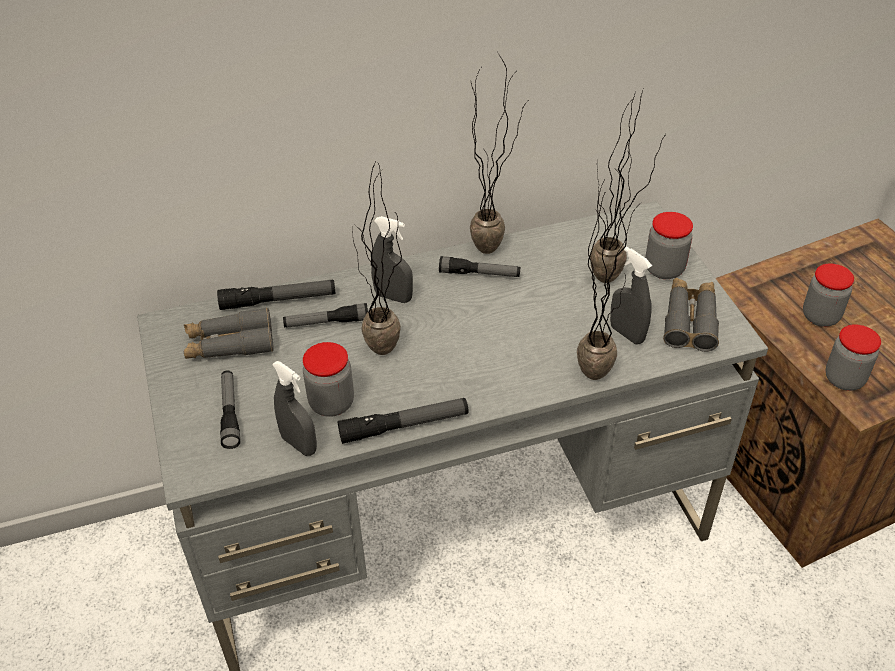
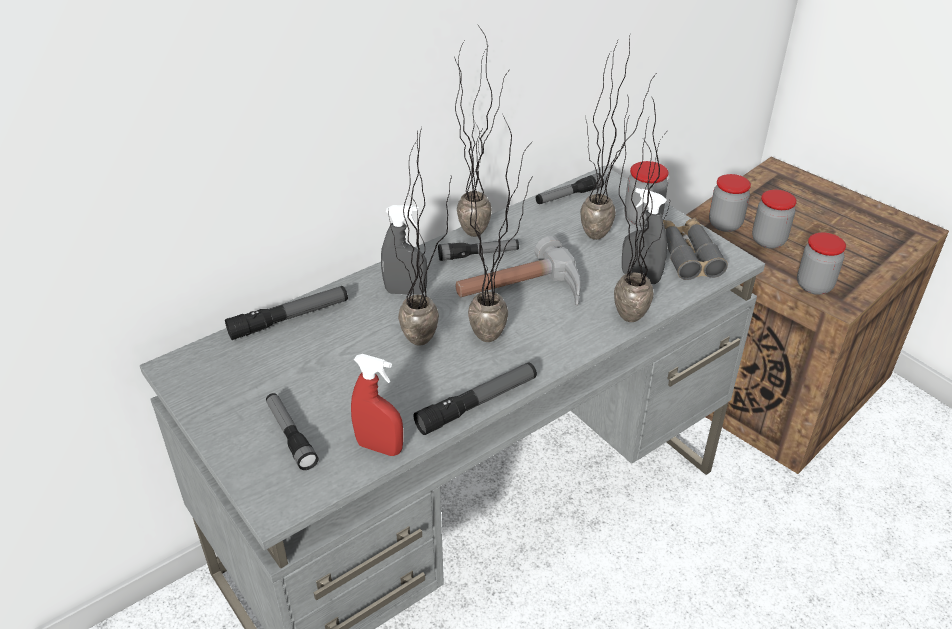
camera: 20 degrees left, 5 degrees down
(230, 344) = (257, 370): grey binoculars -> none
(299, 444) = (379, 447): grey spray bottle -> red spray bottle
(326, 323) = (350, 328): flashlight -> flashlight (568, 196)
(331, 403) = (393, 400): jar -> jar (725, 224)
(458, 363) = (500, 335): none -> potted plant
(500, 325) = (521, 294): none -> hammer

